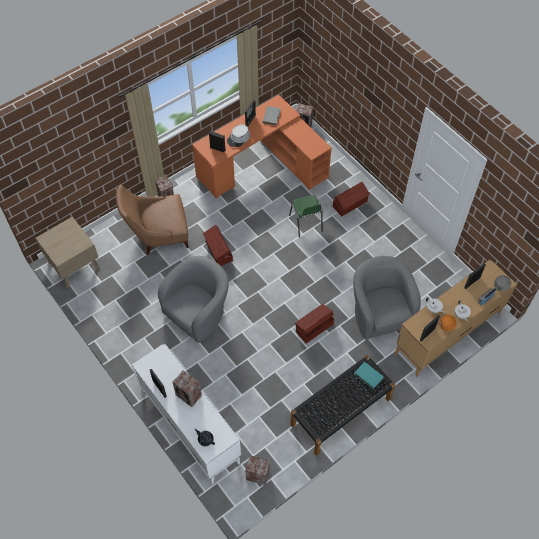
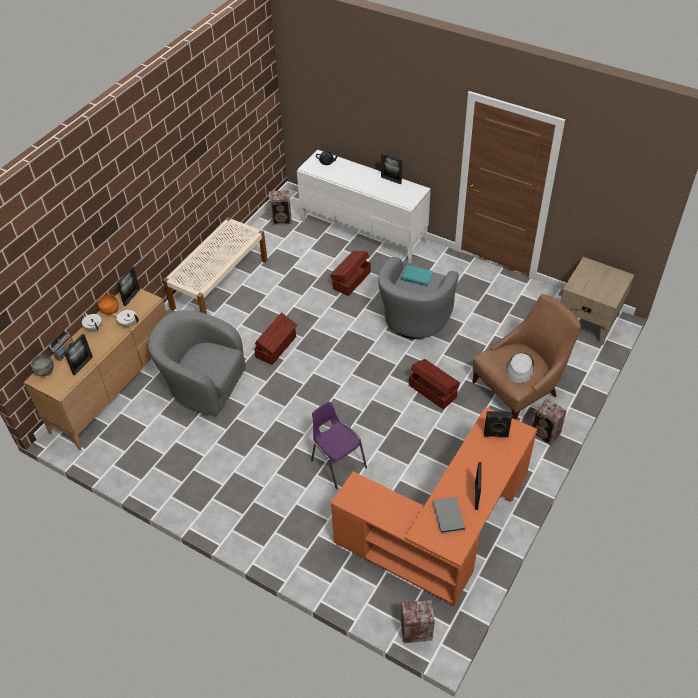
camera: 160 degrees right, 10 degrees down
(189, 396) = (360, 183): speaker -> none
(238, 138) = (476, 461): grey hat -> grey hat (520, 368)
(306, 224) = (337, 463): green chair -> purple chair
(341, 412) = (219, 284): black bench -> beige bench
(350, 204) = (285, 515): brown storage box -> brown storage box (351, 280)
(368, 376) = (194, 278): turquoise book -> turquoise book (417, 276)
(379, 313) = (203, 386): grey armchair -> grey armchair turned 150 degrees clockwise

